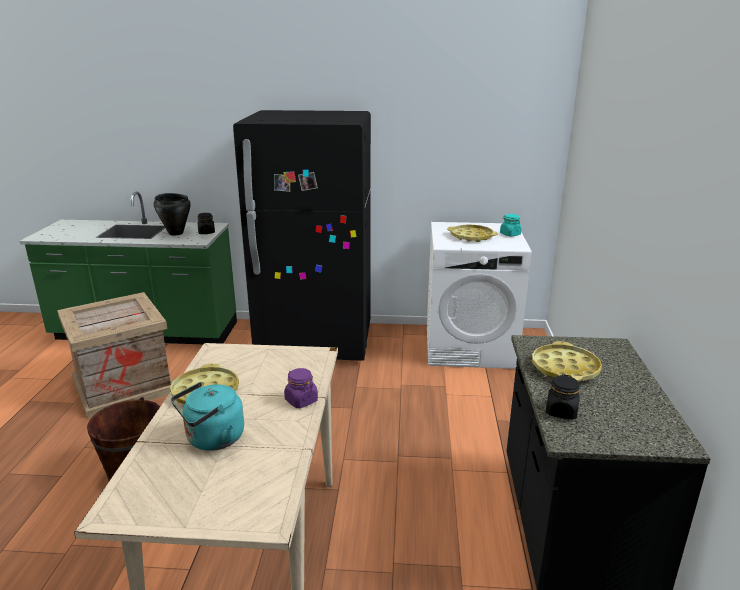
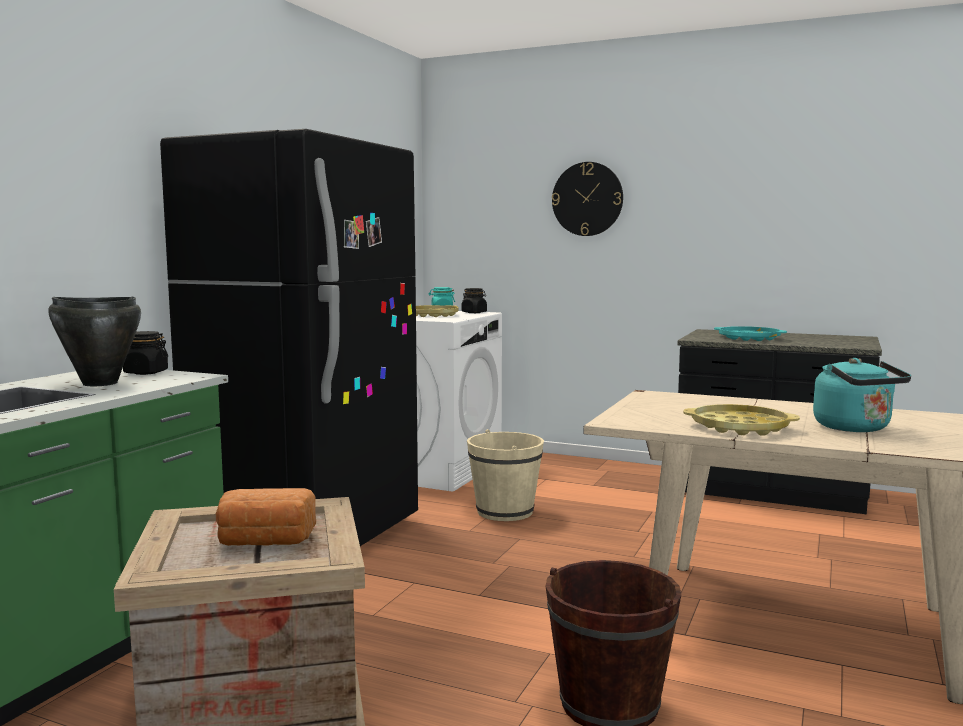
camera: 70 degrees left, 15 degrees down
(111, 320) = (265, 542): none -> bread
(301, 400) = (765, 403): purple jar -> none
(401, 392) = (505, 511): none -> beige bucket
(561, 411) = (822, 344): black jar -> black jar (474, 312)
(565, 368) = (749, 338): yellow tray -> turquoise tray
(615, 164) = (587, 199): none -> wall clock

